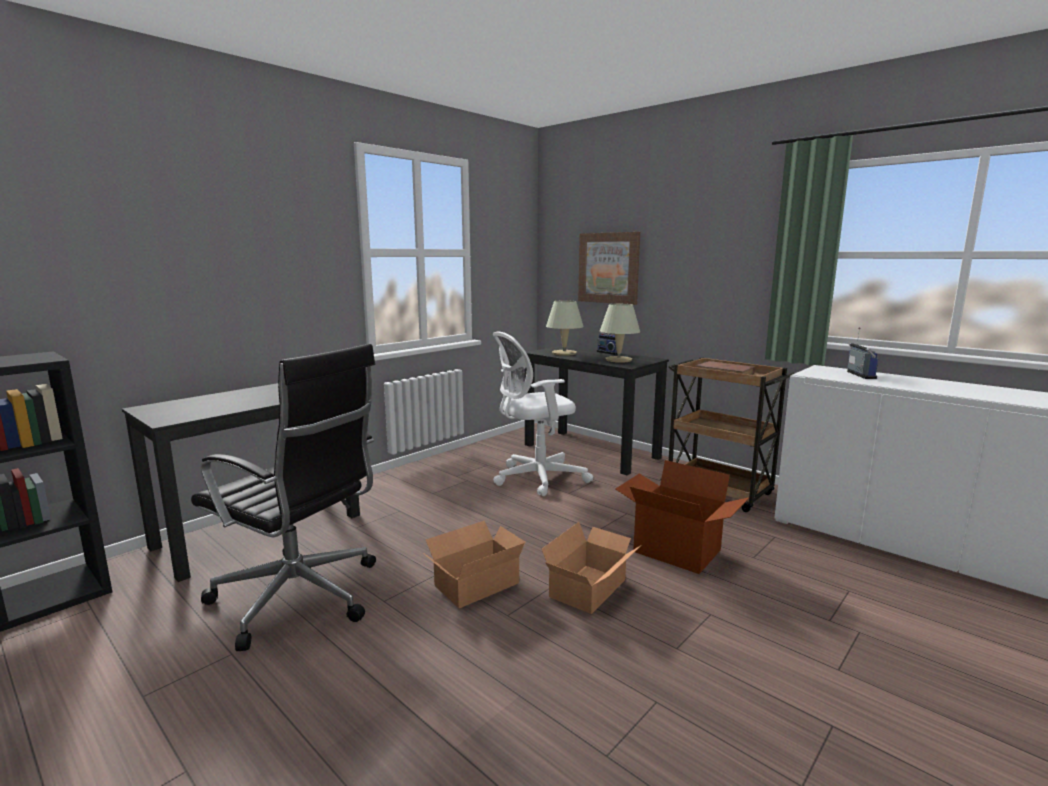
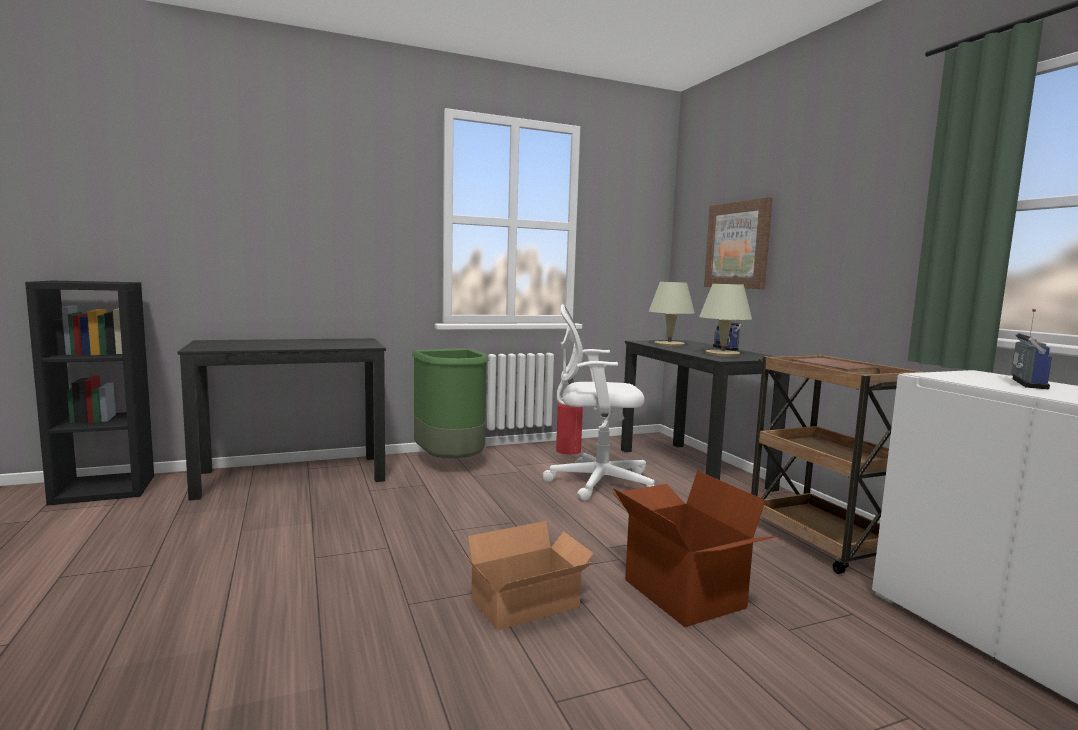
camera: 25 degrees right, 5 degrees down
(300, 598) = (254, 536): black office chair -> none
(400, 485) = (451, 463): none -> green trash can
(473, 584) = (412, 565): cardboard box -> none
(484, 452) = (568, 450): none -> fire extinguisher

